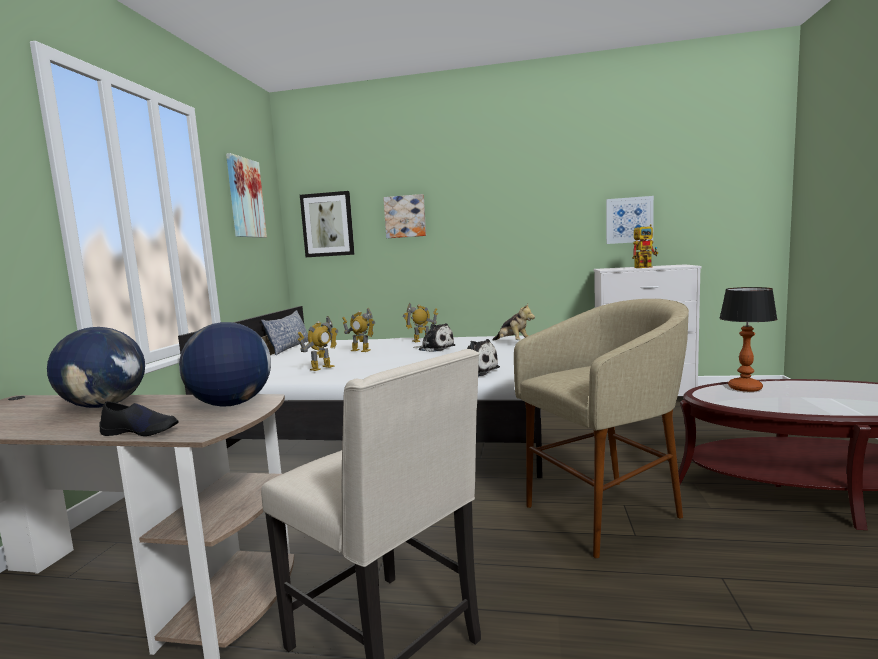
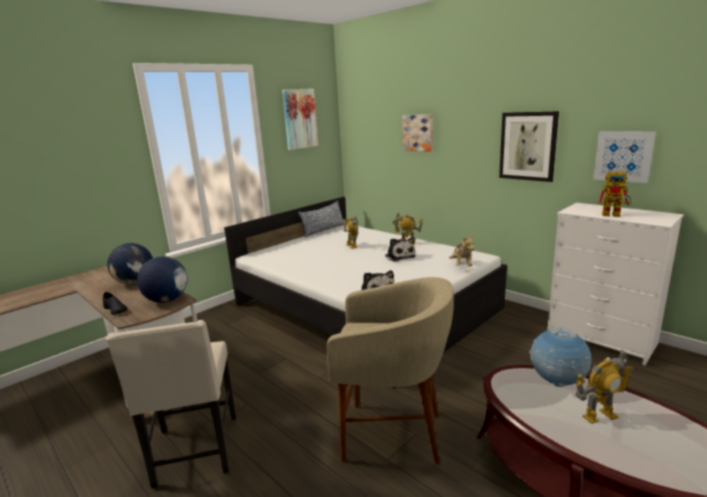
camera: 35 degrees right, 10 degrees up
(322, 368) = (302, 261): toy robot -> toy robot (599, 416)
(327, 224) = (366, 134): picture -> picture (528, 146)
(744, 388) = (557, 383): table lamp -> globe

